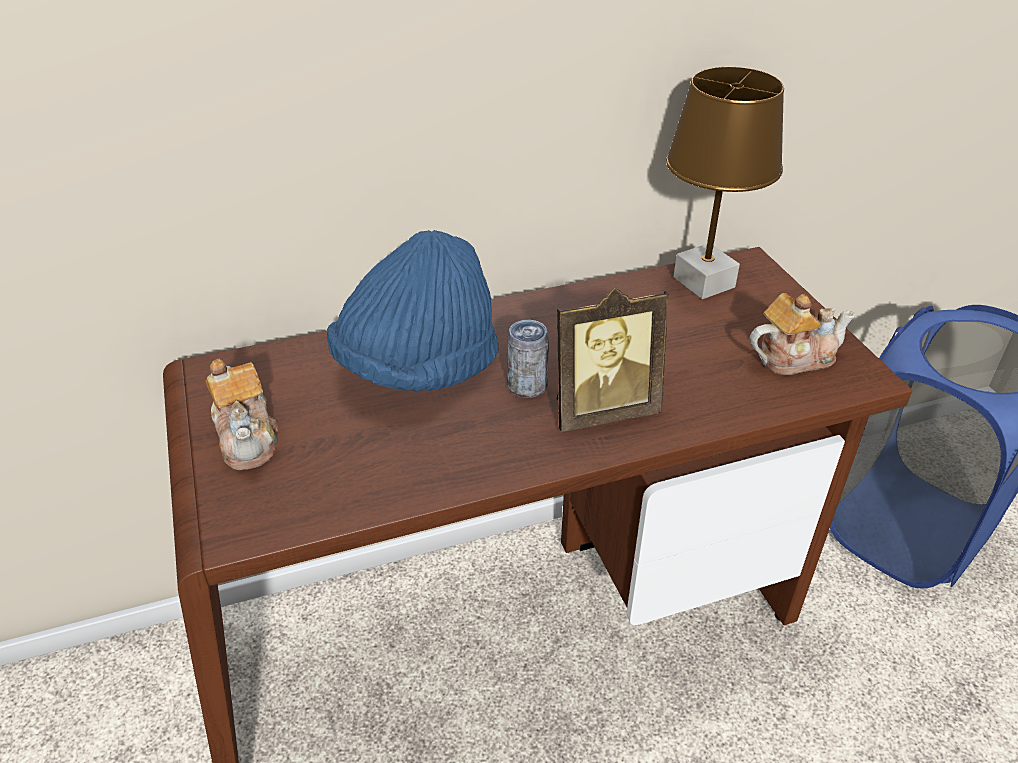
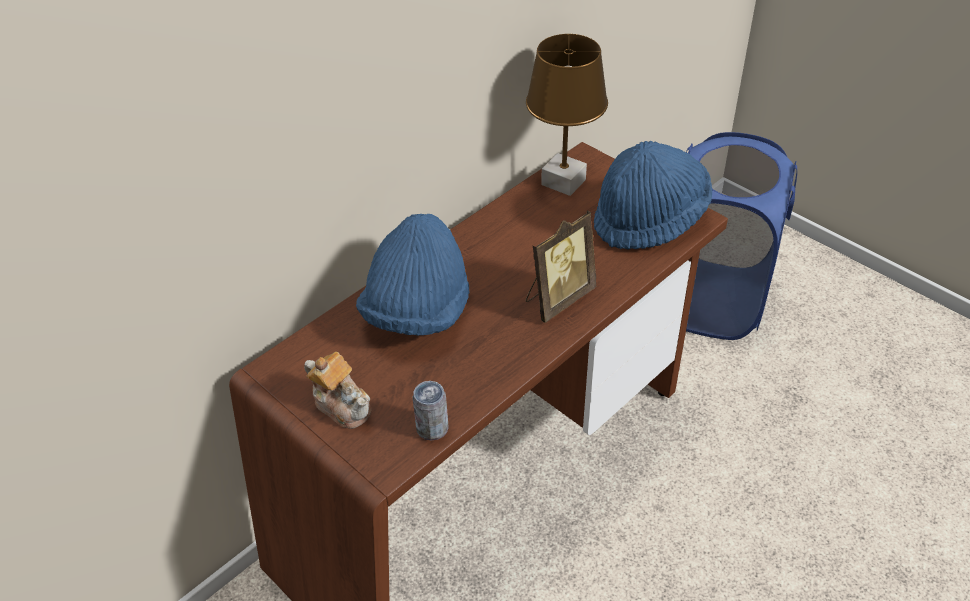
camera: 25 degrees left, 5 degrees up
(527, 386) = (500, 299): can -> can (432, 428)
(793, 357) = (649, 220): teapot -> blue hat

